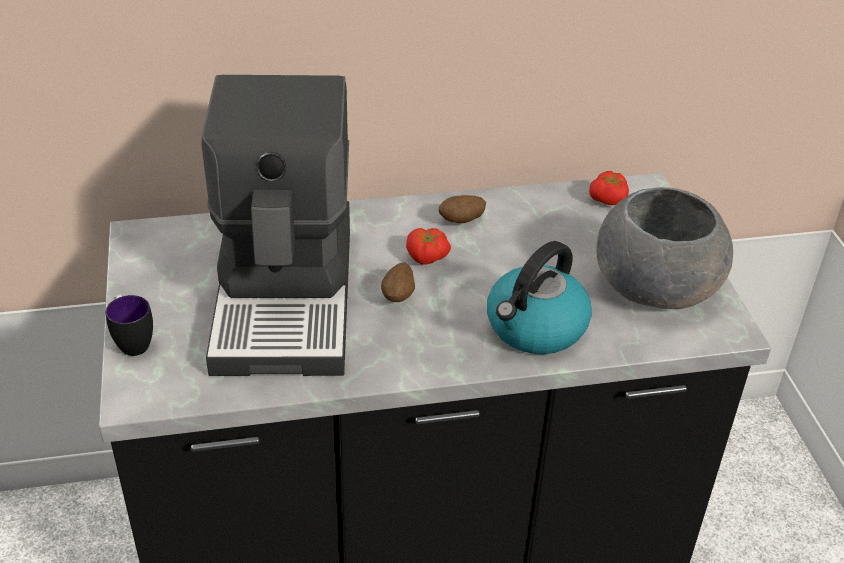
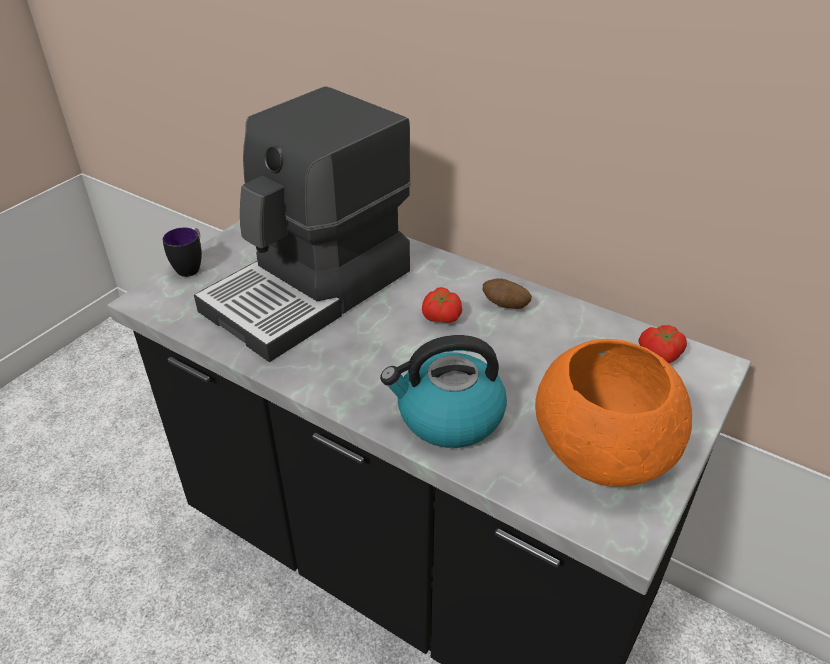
camera: 45 degrees right, 0 degrees up
(398, 296) = (382, 332): potato -> none
(657, 288) = (603, 452): grey bowl -> orange bowl

